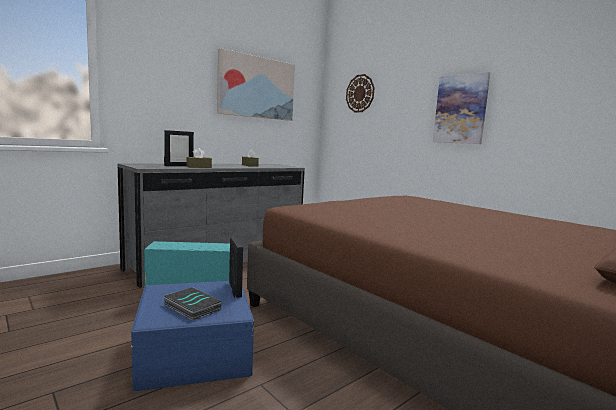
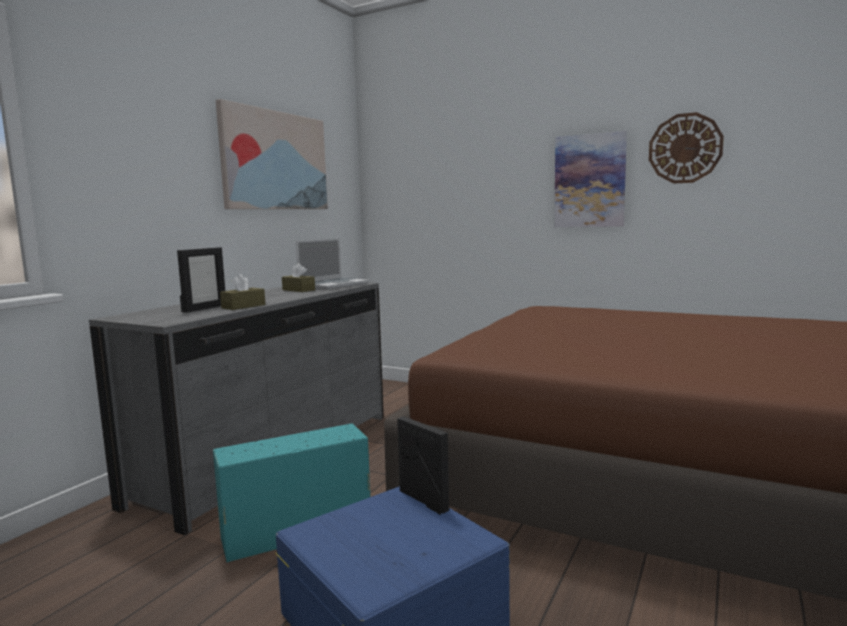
camera: 20 degrees left, 0 degrees up
(191, 307) = (401, 549): book -> none
(275, 166) = (334, 285): none -> laptop
(360, 93) = (426, 162): wall clock -> wall clock (685, 148)

